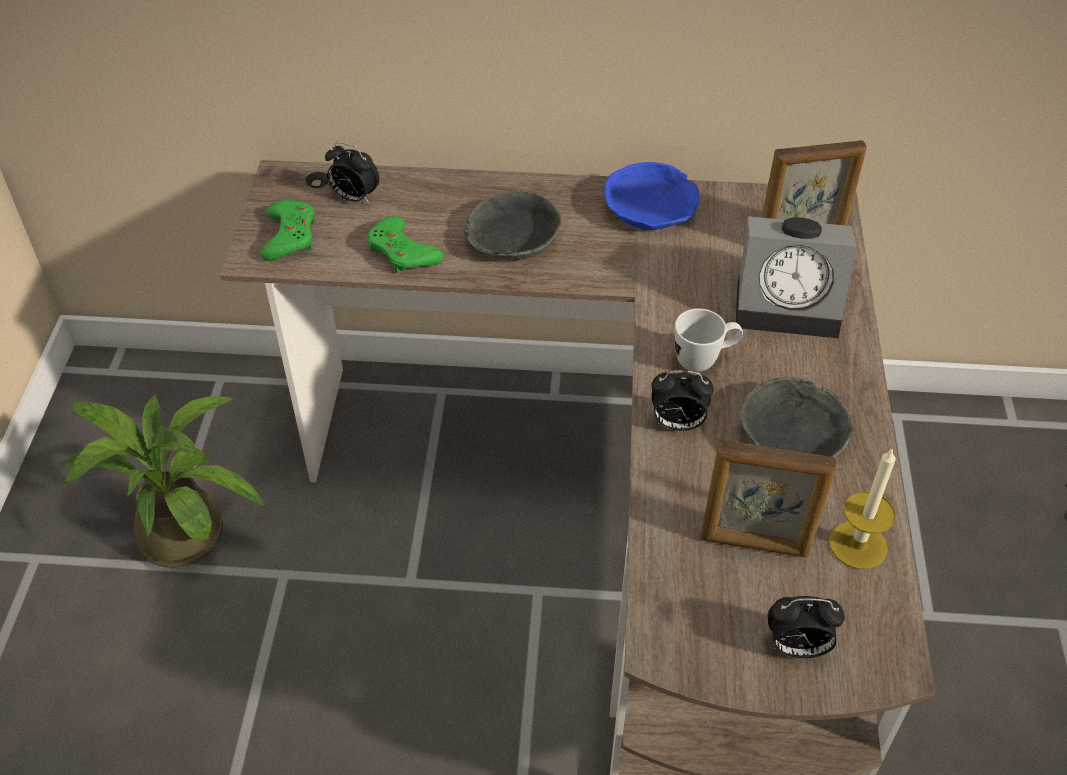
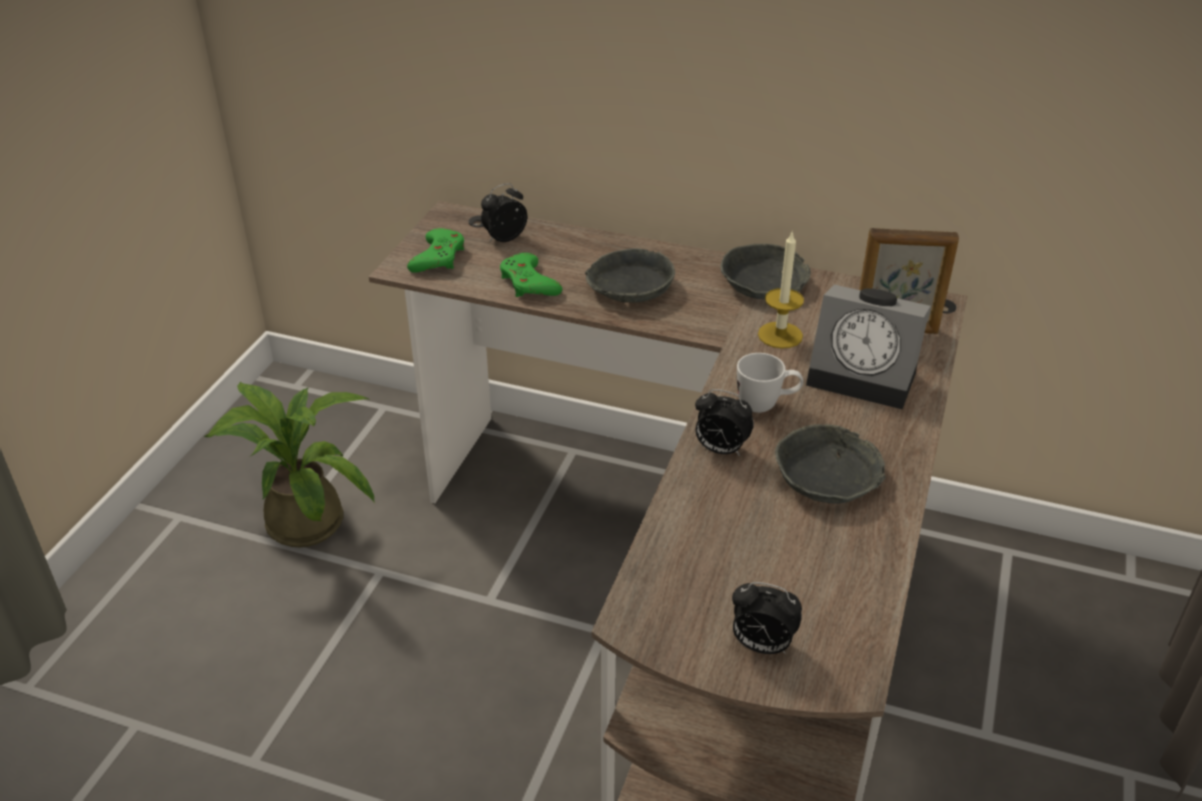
camera: 15 degrees right, 10 degrees down
(354, 197) = (504, 238): alarm clock -> alarm clock turned 105 degrees clockwise
(650, 208) = (764, 283): blue bowl -> grey bowl
(754, 544) = (754, 556): picture frame -> none
(858, 545) = (855, 575): candle -> candle (780, 335)

